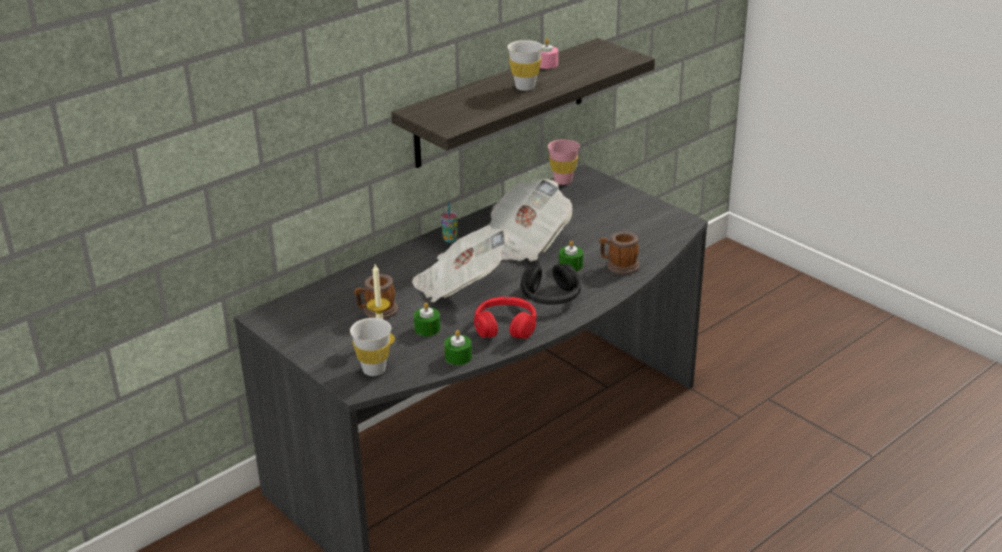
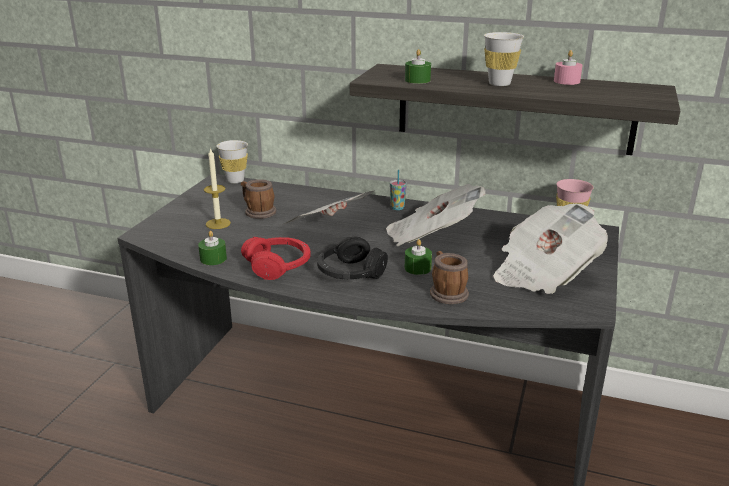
camera: 60 degrees right, 5 degrees down
(374, 370) = (171, 233): white cup -> white cup (235, 180)
(427, 329) = (248, 235): green candle -> green candle (417, 80)
(625, 220) = (543, 273): none -> newspaper

